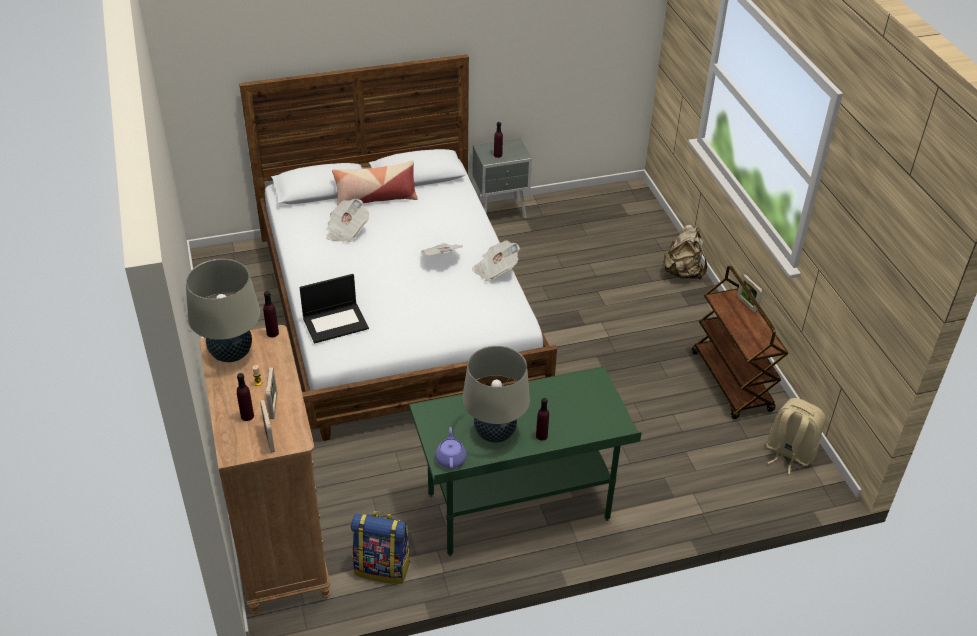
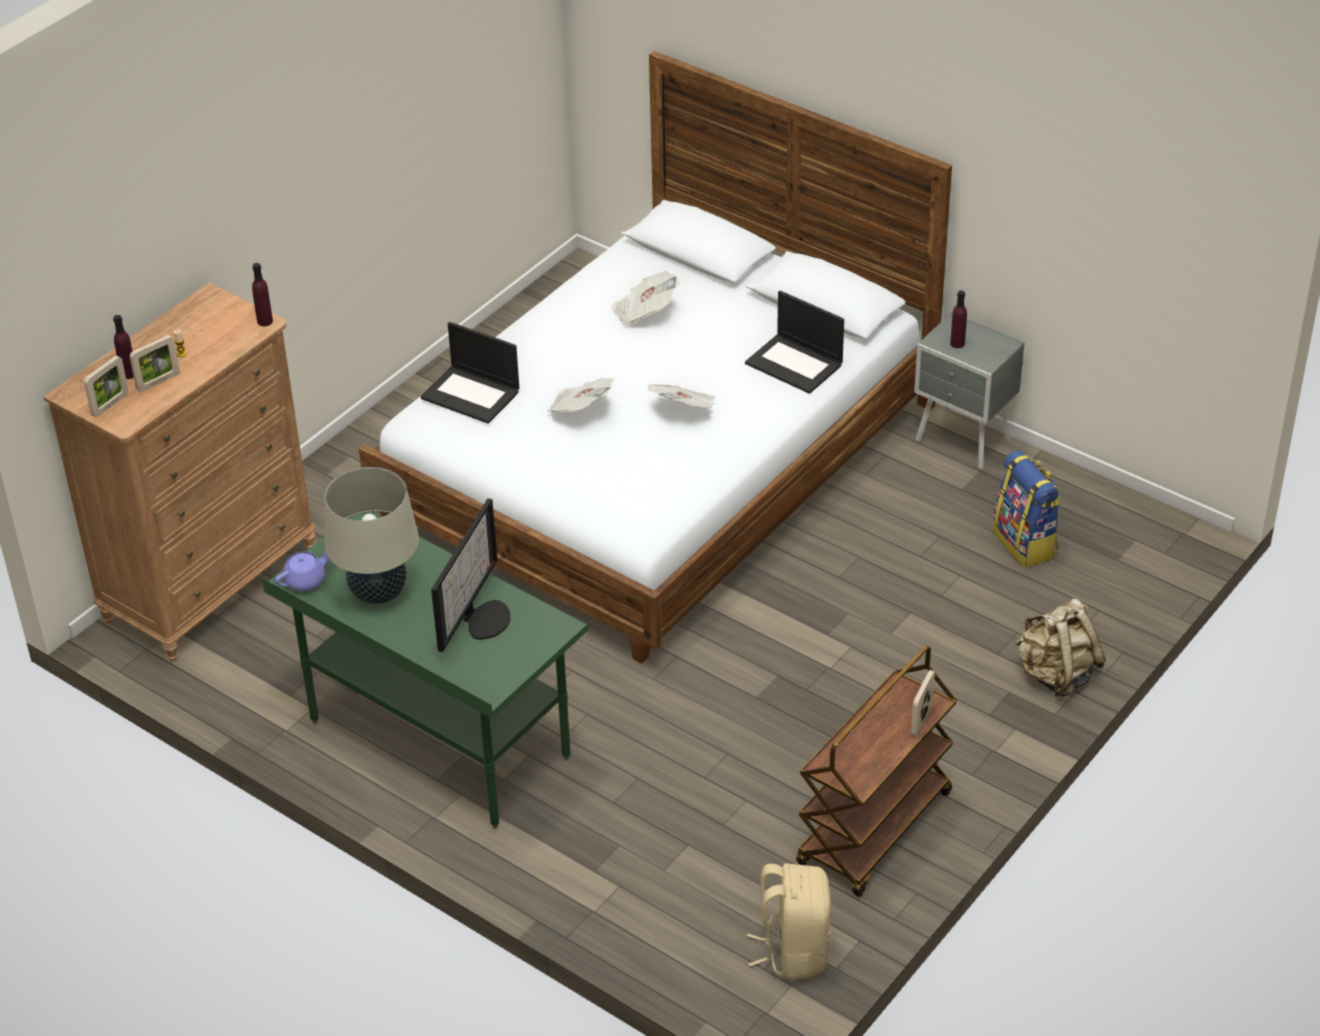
camera: 55 degrees right, 0 degrees up
(231, 354) = (207, 314): beige table lamp -> none
(375, 198) = (735, 299): pillow -> none
(383, 567) = (249, 679): backpack -> backpack (1025, 543)
(451, 207) = (795, 364): none -> laptop
(495, 270) = (714, 464): newspaper -> newspaper (580, 409)
(541, 436) = (411, 631): purple bottle -> none
(560, 402) = (483, 618): none -> monitor

